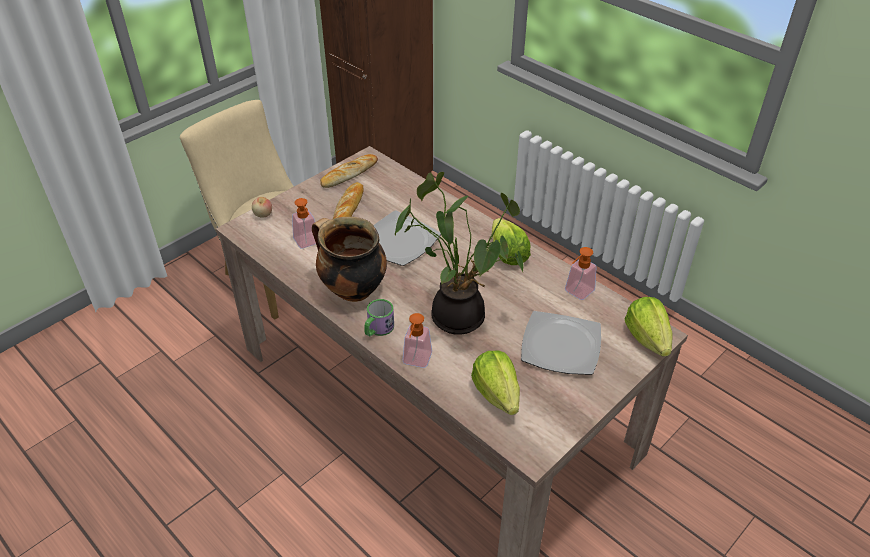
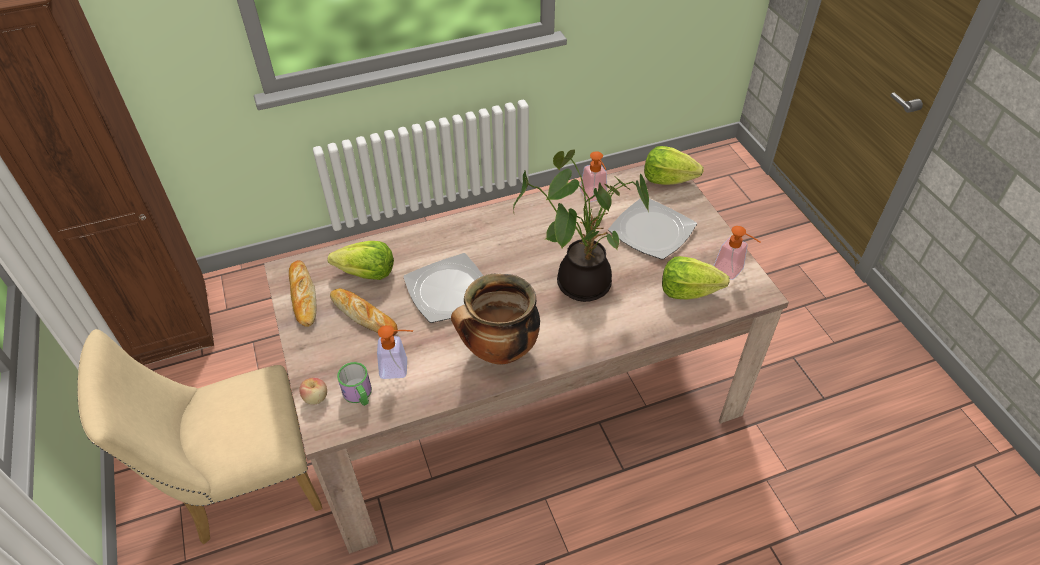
camera: 65 degrees left, 5 degrees up
(378, 329) = (568, 348): mug -> mug (359, 395)
(416, 362) = (625, 333): soap dispenser -> soap dispenser (732, 272)
(507, 254) = (519, 220): lettuce -> lettuce (366, 273)

